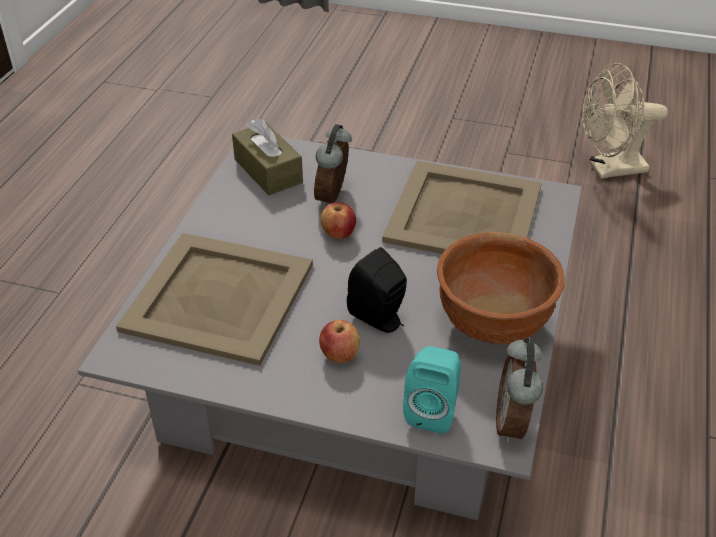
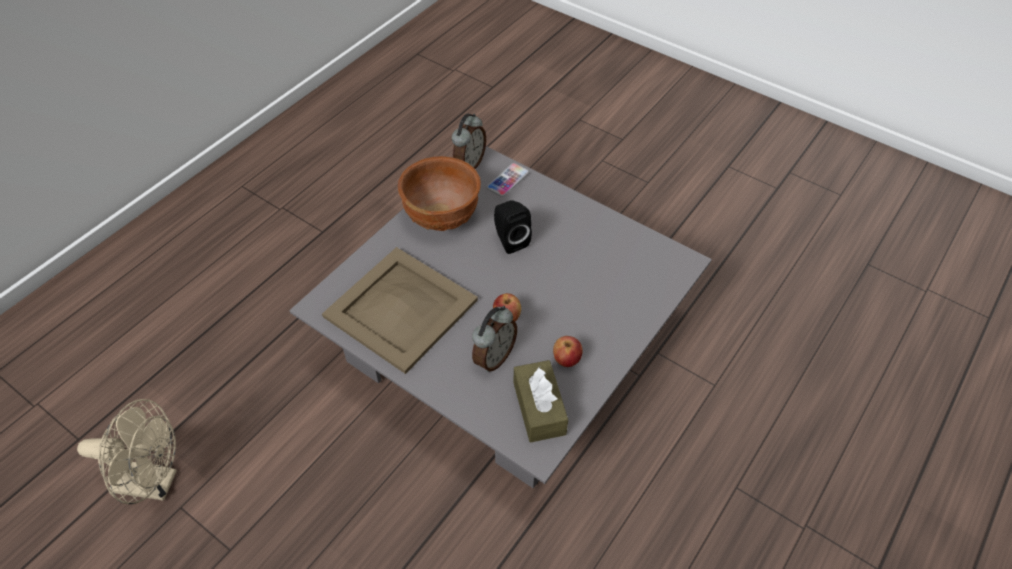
camera: 160 degrees left, 10 degrees up
(219, 298) = (611, 285): beige tray -> none
(339, 355) = (546, 223): apple -> apple (566, 359)
(432, 410) = (508, 180): turquoise speaker -> phone

